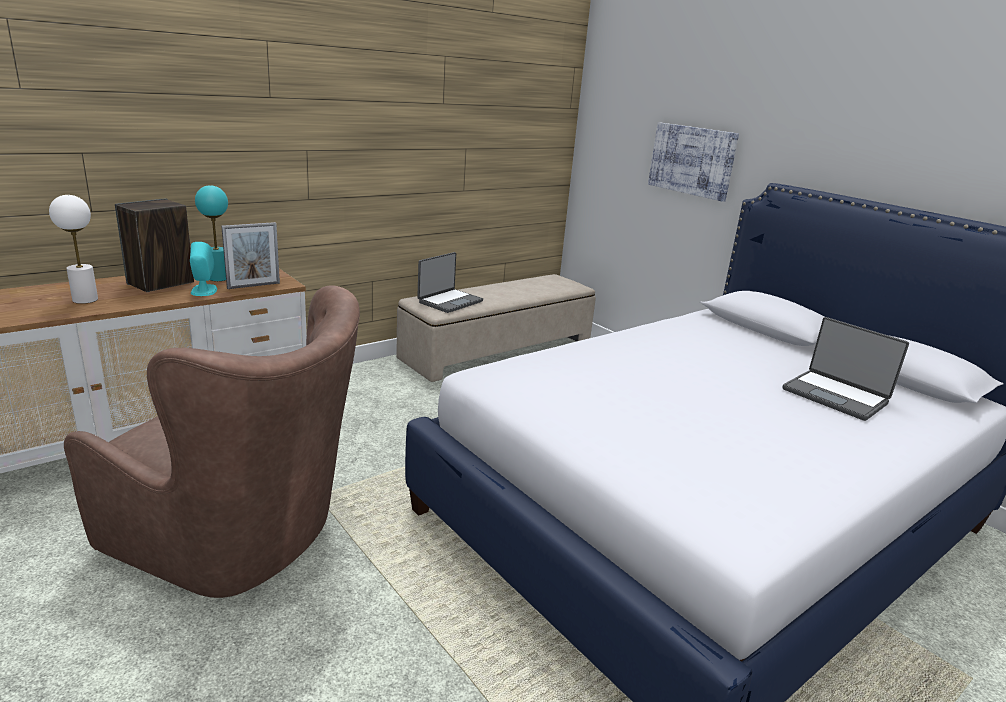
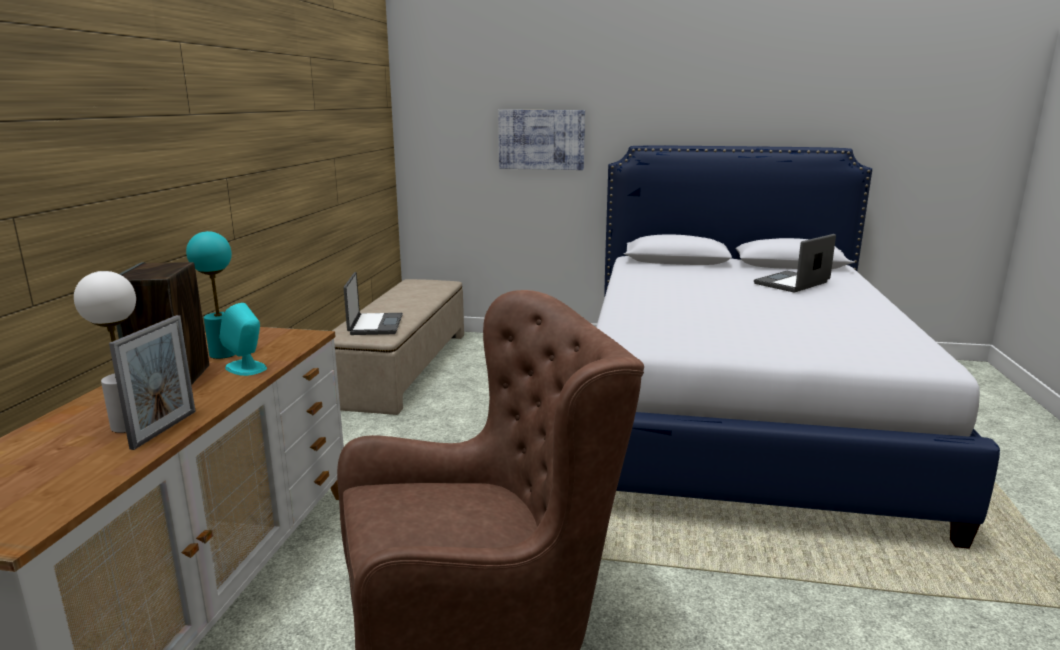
camera: 40 degrees left, 5 degrees down
(253, 285) = (284, 347): picture frame -> picture frame (164, 429)
(835, 396) = (792, 283): laptop -> laptop turned 135 degrees clockwise

